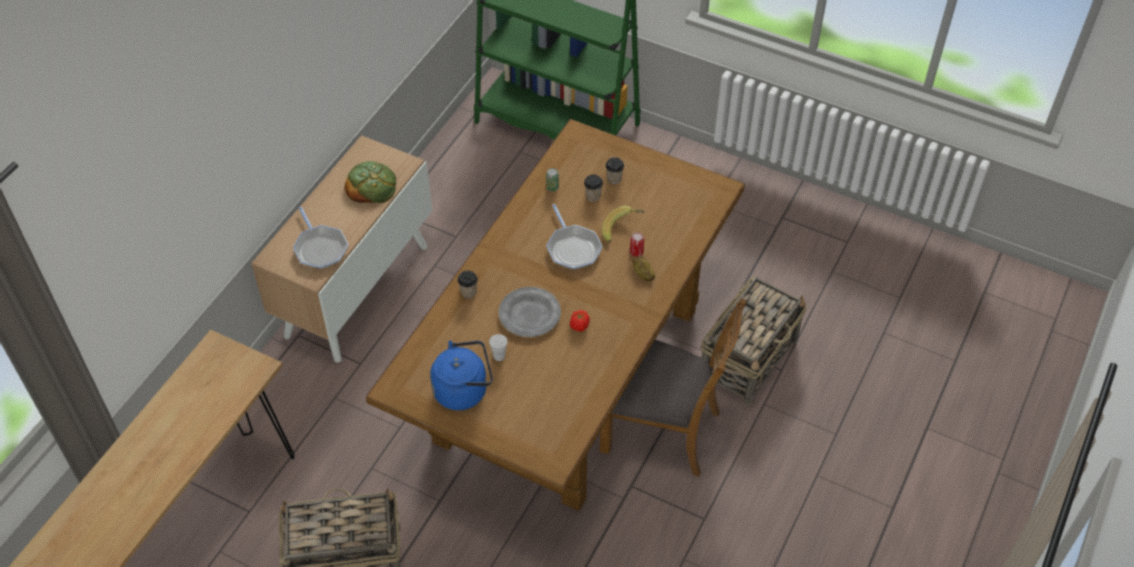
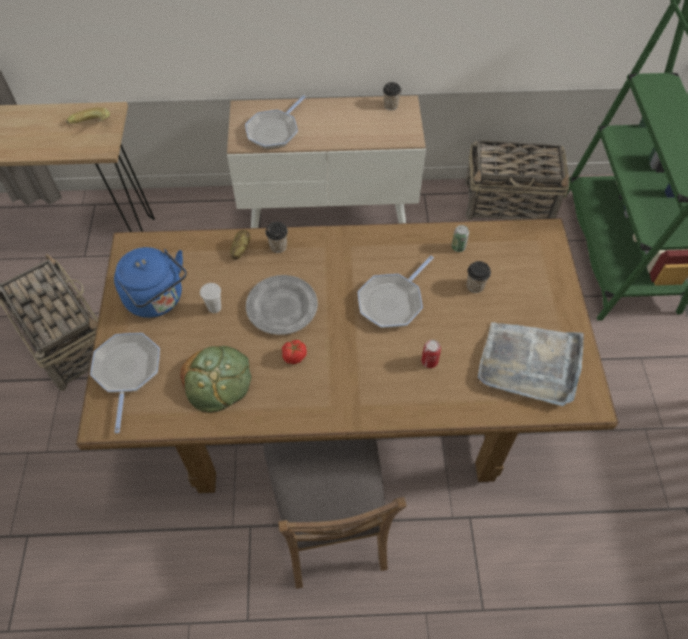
camera: 60 degrees right, 5 degrees up
(371, 185) = (367, 128): bread -> bread (217, 380)
(520, 433) = (127, 371): none -> frying pan
(614, 179) = (513, 293): cup -> cup (391, 105)
(622, 230) = (450, 334): banana -> banana (92, 128)
(643, 274) = (404, 382): potato -> potato (240, 250)
(675, 201) = (530, 364): none -> grey tray
(749, 357) = (475, 566): basket -> basket (509, 202)

